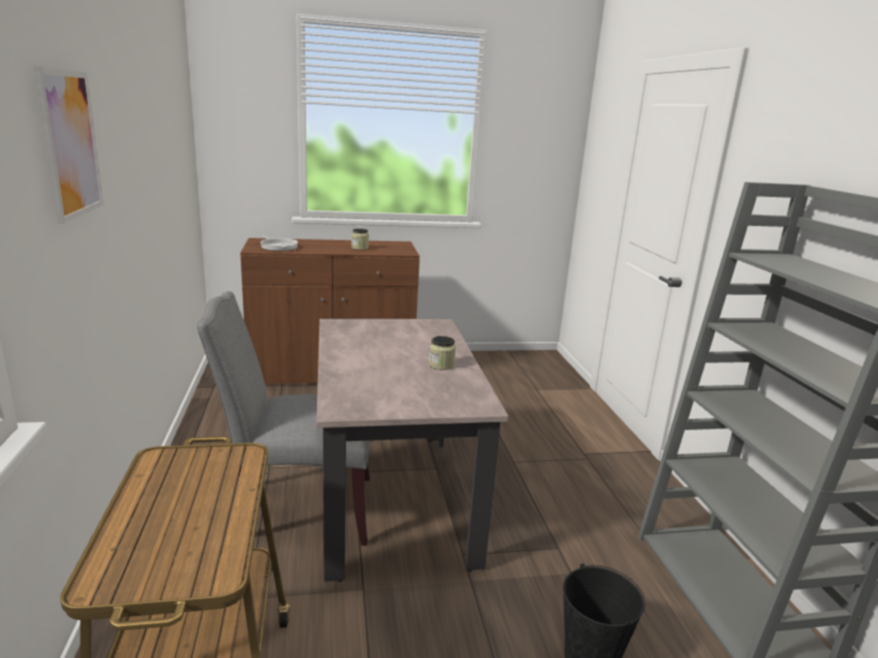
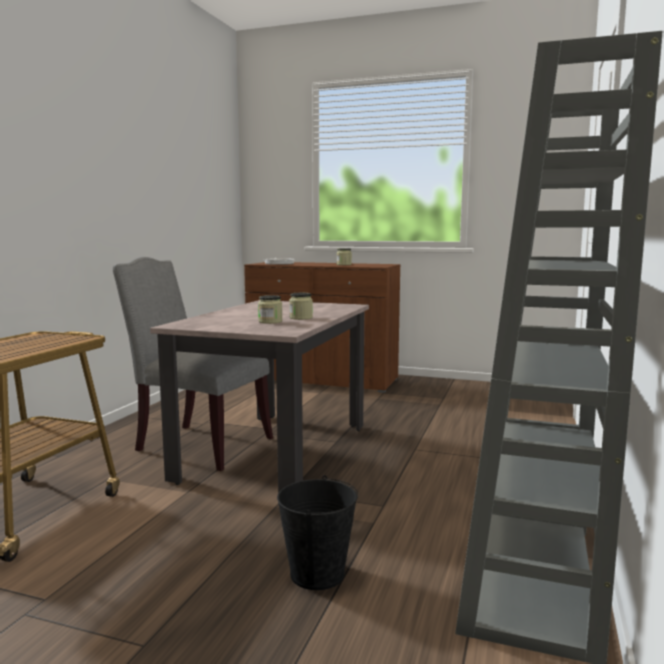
camera: 30 degrees right, 10 degrees down
(71, 144) = (50, 141): picture -> none
(426, 381) = (270, 321): none -> jar

